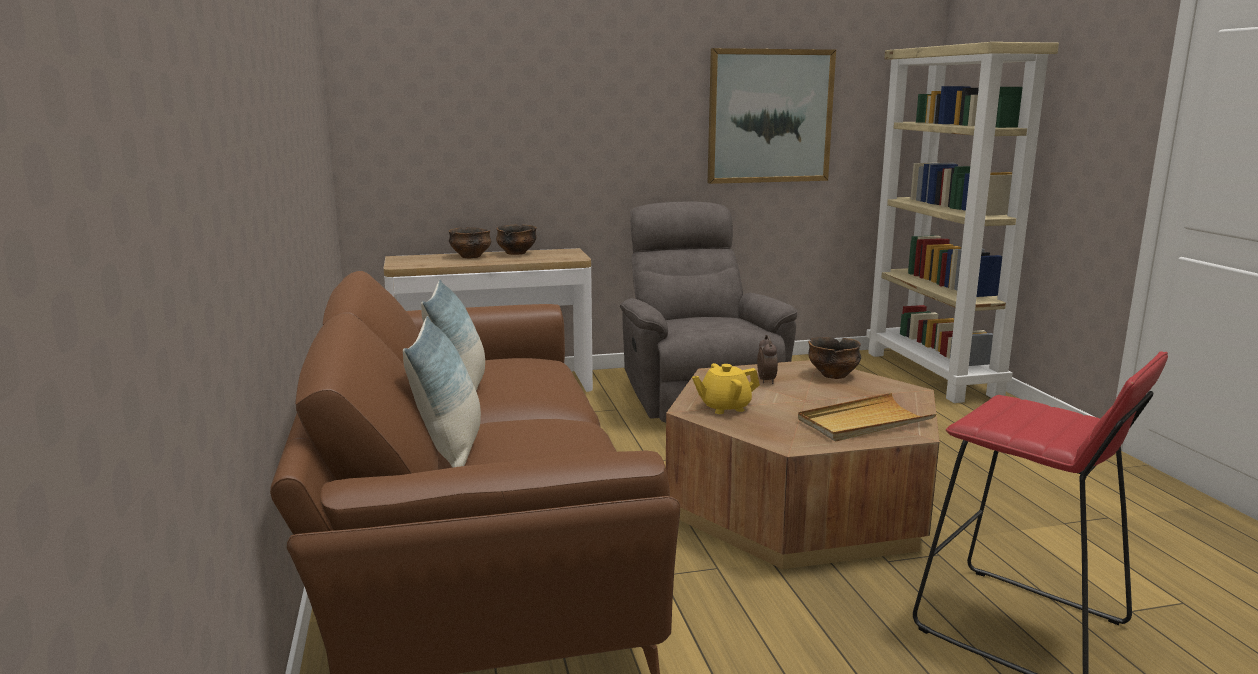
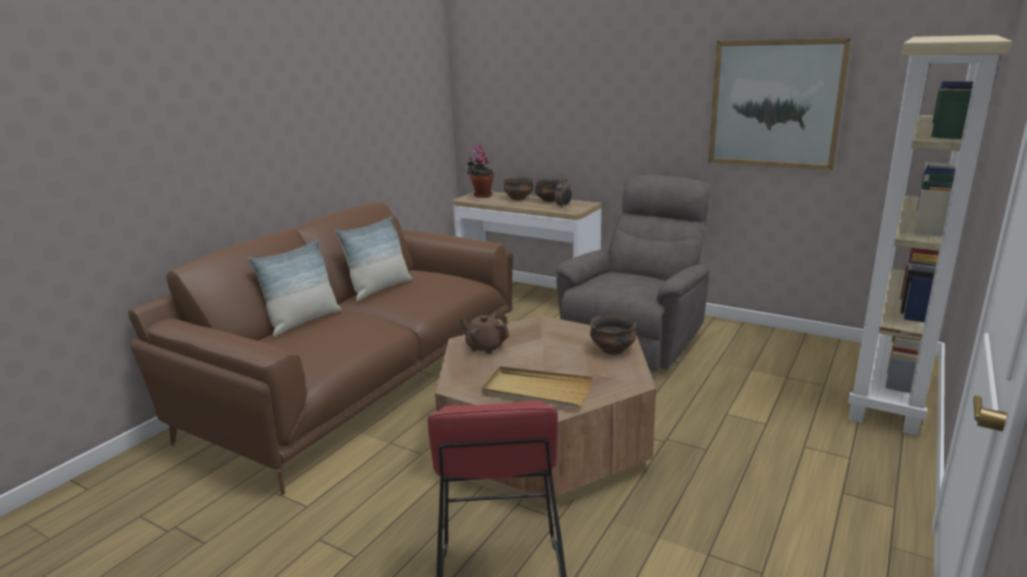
camera: 45 degrees right, 5 degrees up
(409, 260) = (481, 195): none -> potted plant
(724, 407) = (485, 347): yellow teapot -> brown teapot
(767, 380) = (557, 338): alarm clock -> alarm clock (563, 206)

